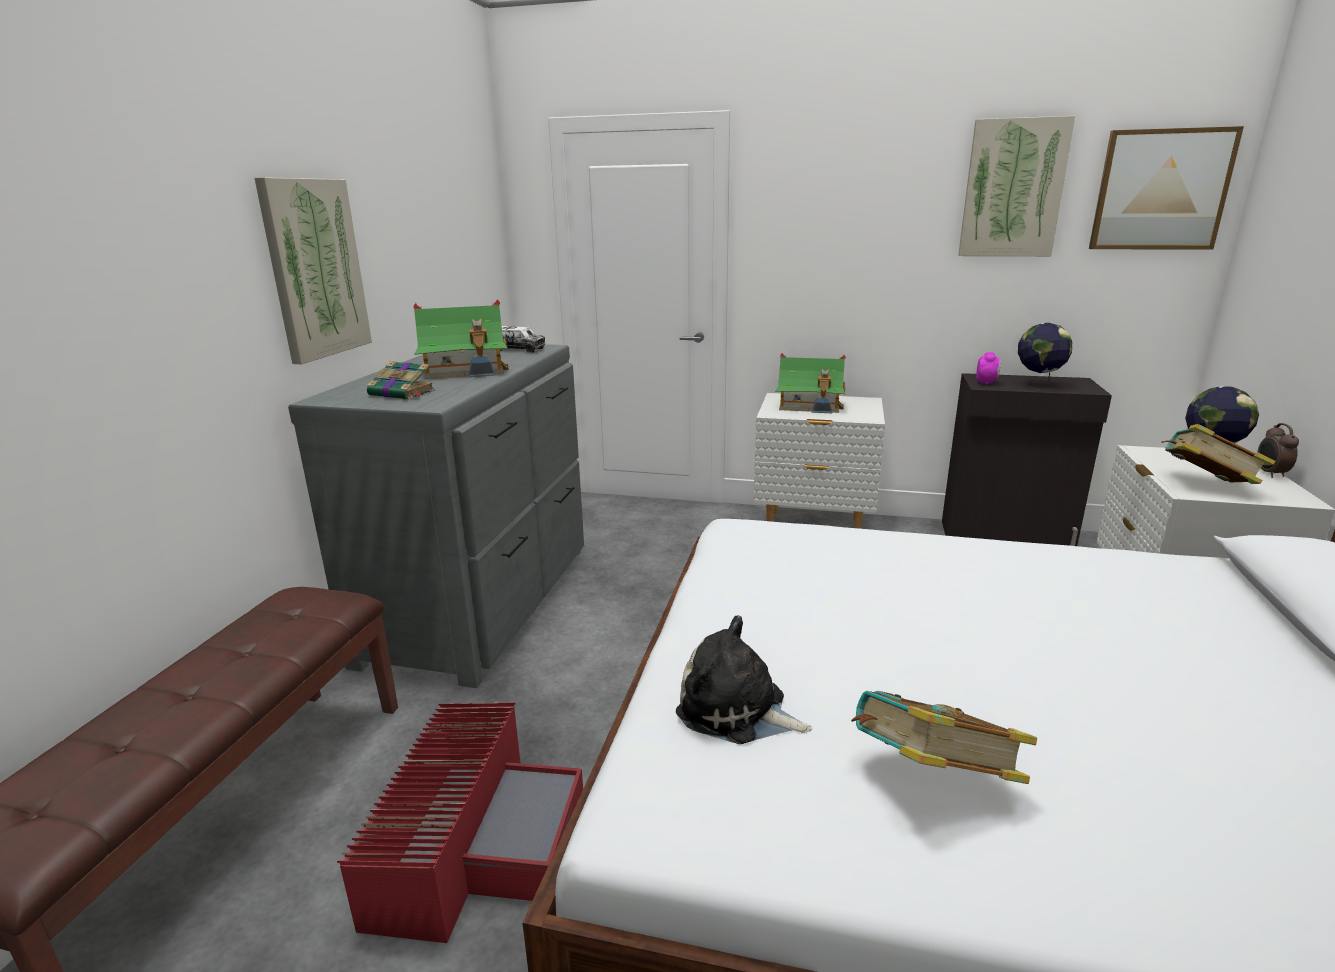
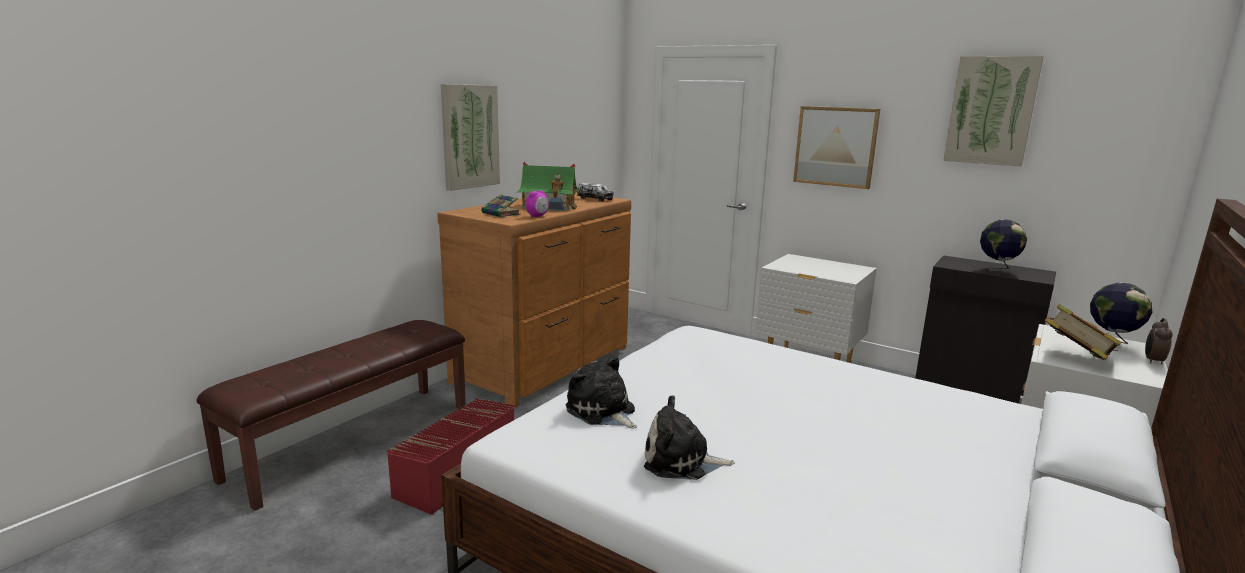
camera: 20 degrees right, 5 degrees down
(484, 602) = (546, 364): grey dresser -> brown dresser
(810, 406) = (810, 266): toy house -> none
(931, 779) = (681, 461): book -> plush toy
(986, 383) = (953, 263): alarm clock -> alarm clock (537, 216)
(1160, 190) = (1122, 118): picture -> picture (835, 146)

